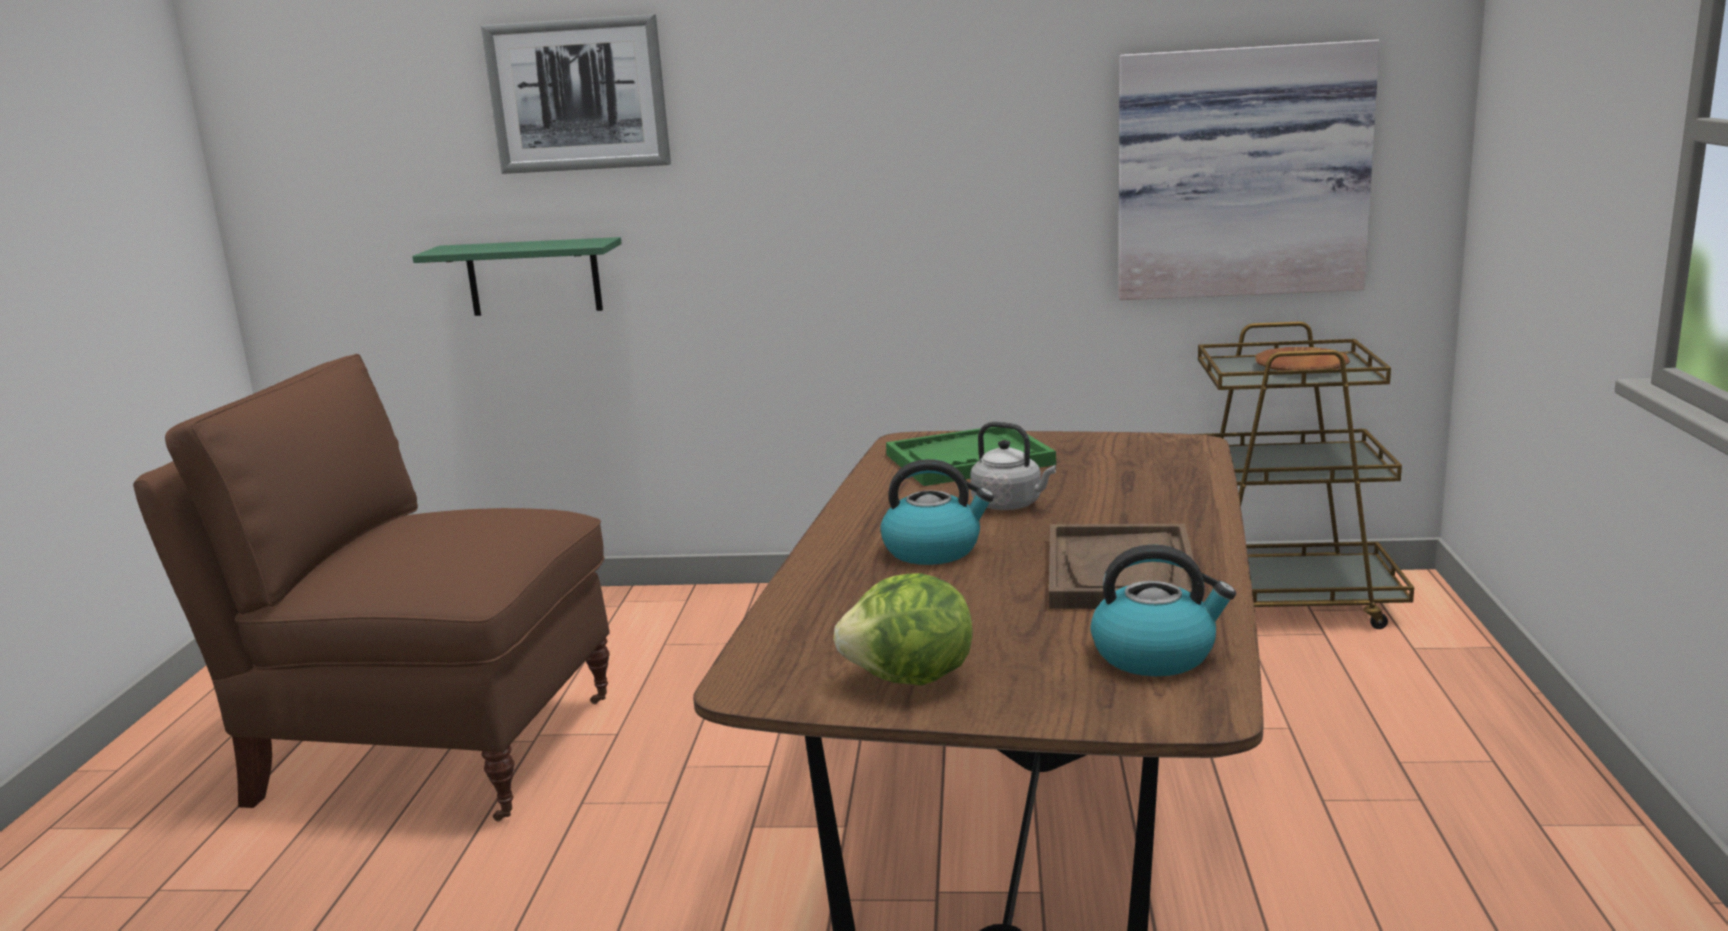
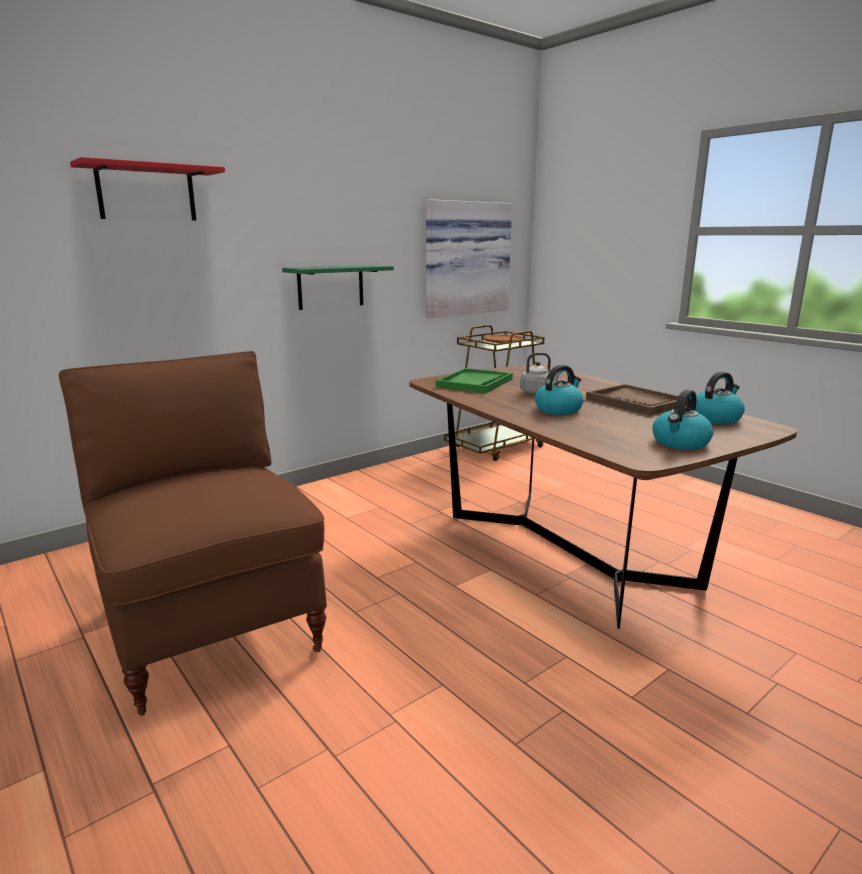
camera: 45 degrees left, 0 degrees up
(431, 749) = (210, 628): brown chair -> brown chair turned 90 degrees clockwise
(534, 277) = (114, 317): green shelf -> green shelf (331, 287)
(578, 95) = (146, 193): picture -> red shelf
(911, 680) = (680, 443): lettuce -> kettle

